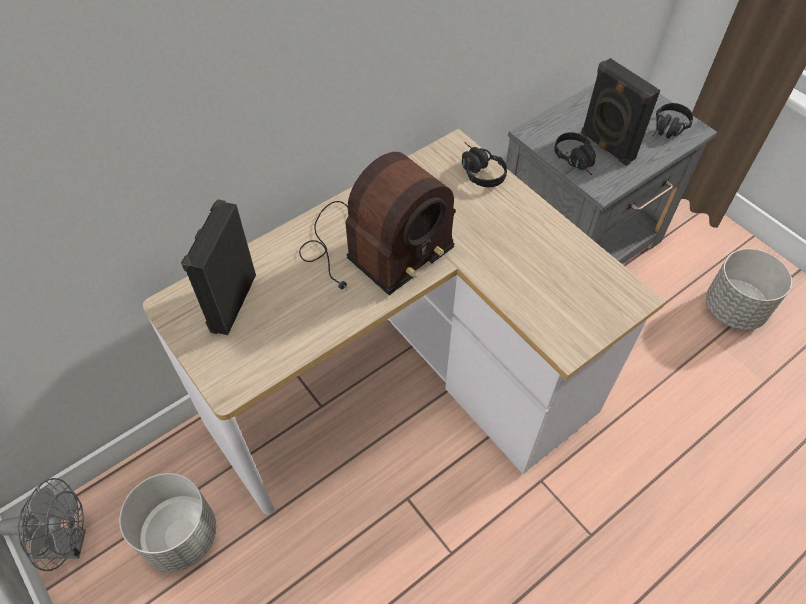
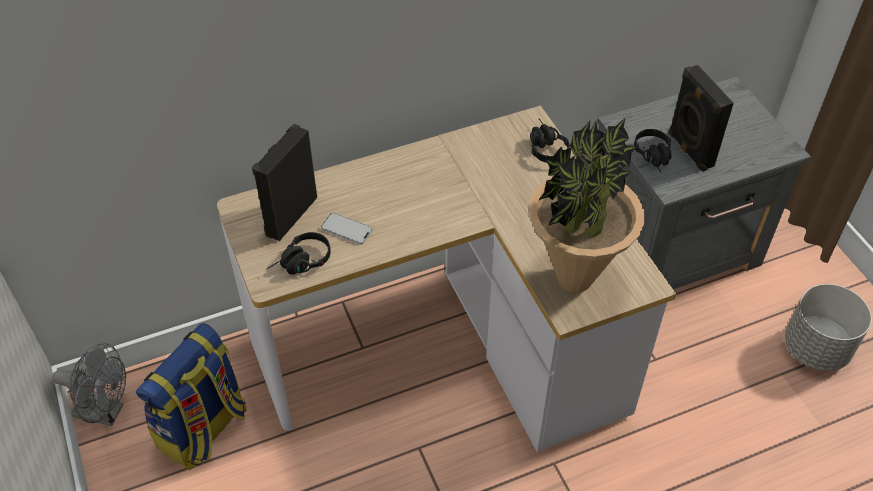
camera: 15 degrees right, 5 degrees down
(181, 536) = (204, 430): grey planter -> backpack
(299, 305) = (346, 229): none -> phone
(373, 249) = (425, 197): radio -> none
(560, 309) = (574, 280): none -> potted plant
(667, 130) = (758, 145): black headphones -> black headphones (301, 264)

